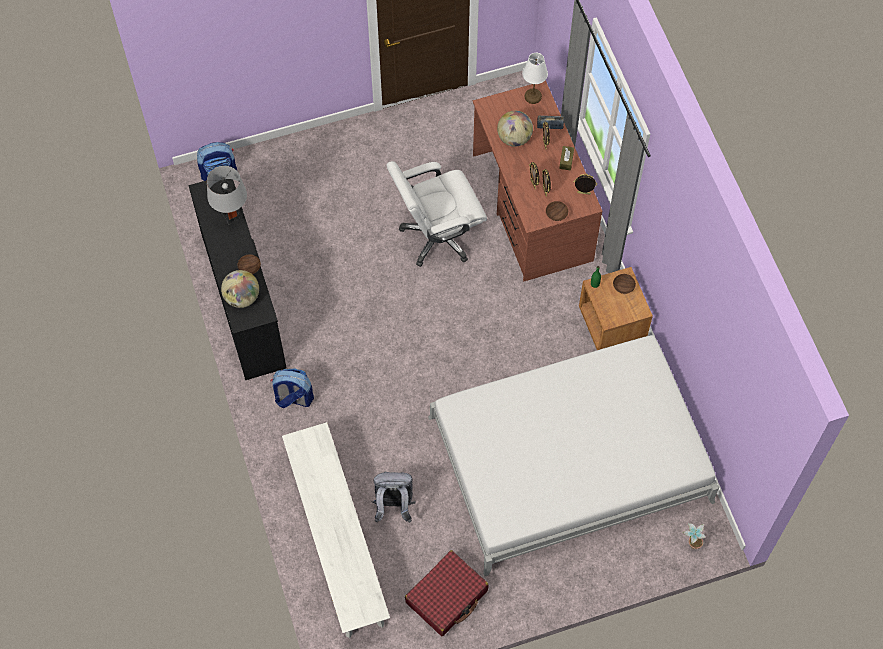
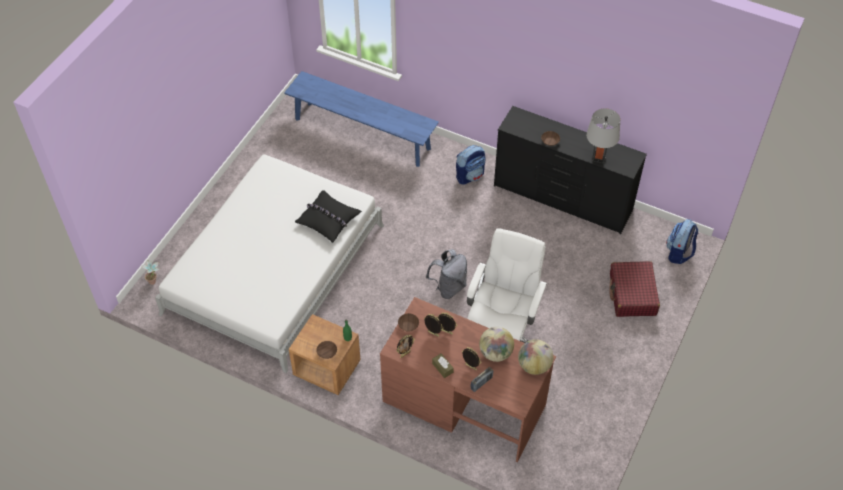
camera: 135 degrees right, 10 degrees down
(242, 297) = (532, 124): globe -> globe (534, 365)
(337, 542) = (362, 134): white bench -> blue bench
(393, 506) = (351, 170): grey backpack -> grey backpack (448, 287)
(447, 596) = (275, 154): red suitcase -> red suitcase (632, 294)
(501, 410) = (328, 220): none -> black pillow
(533, 96) = (519, 396): white table lamp -> none

